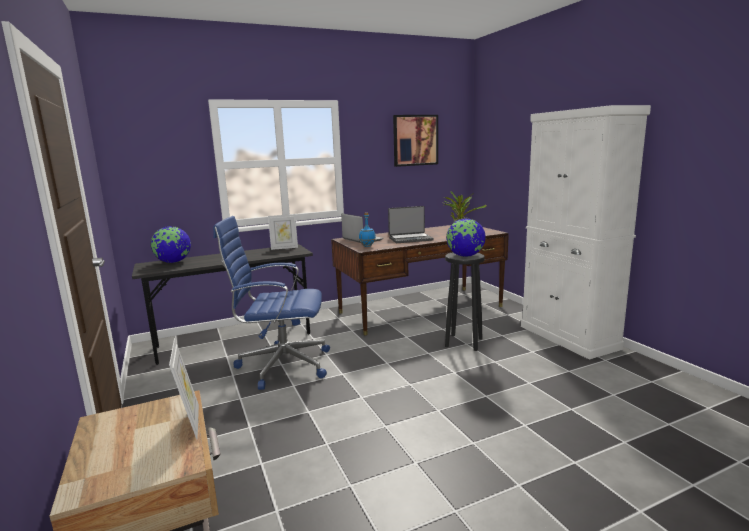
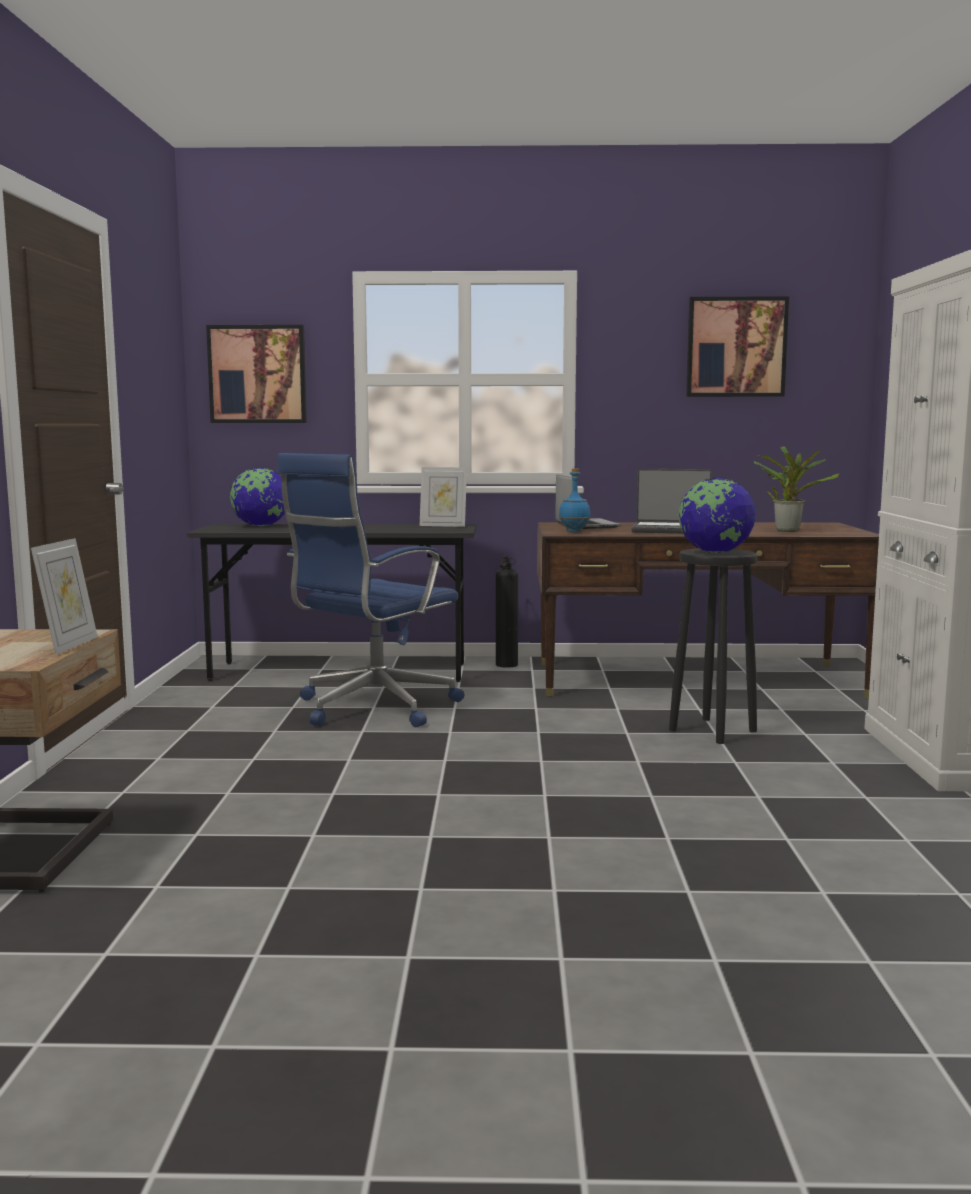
camera: 25 degrees right, 5 degrees down
(151, 165) = (257, 374): none -> picture
(281, 365) = (372, 708): blue office chair -> blue office chair turned 75 degrees counterclockwise
(321, 316) = (507, 664): none -> fire extinguisher

